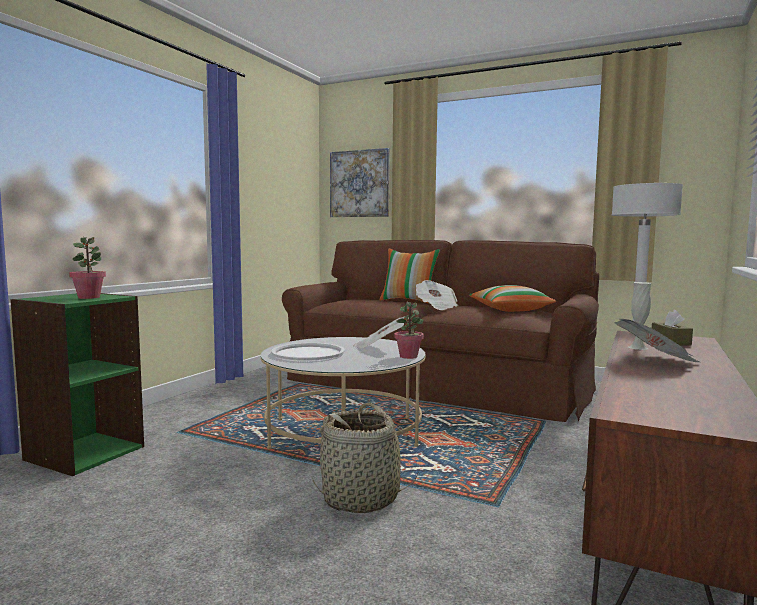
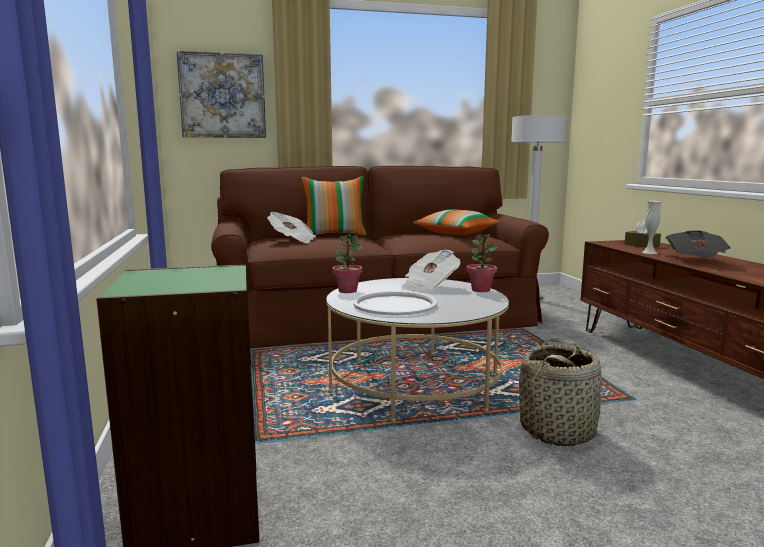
camera: 40 degrees left, 5 degrees up
(89, 297) = (204, 276): potted plant -> potted plant (347, 291)
(436, 307) = (395, 238): newspaper -> newspaper (292, 240)

